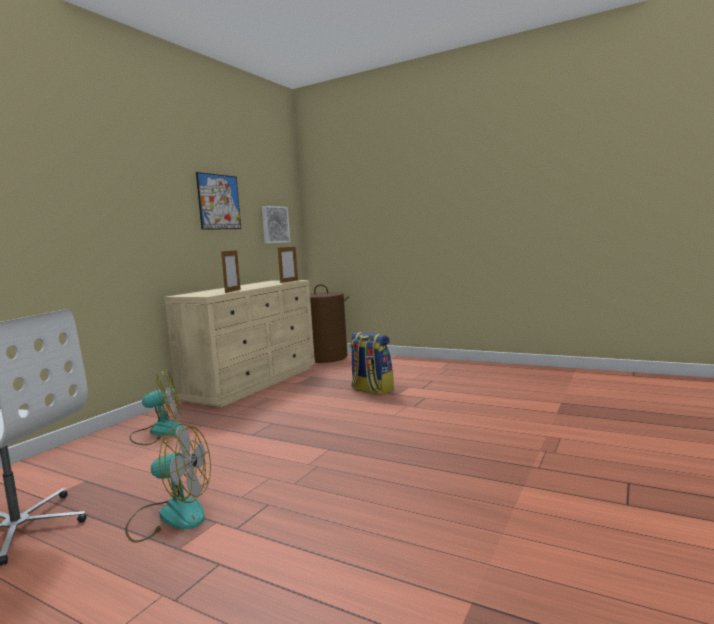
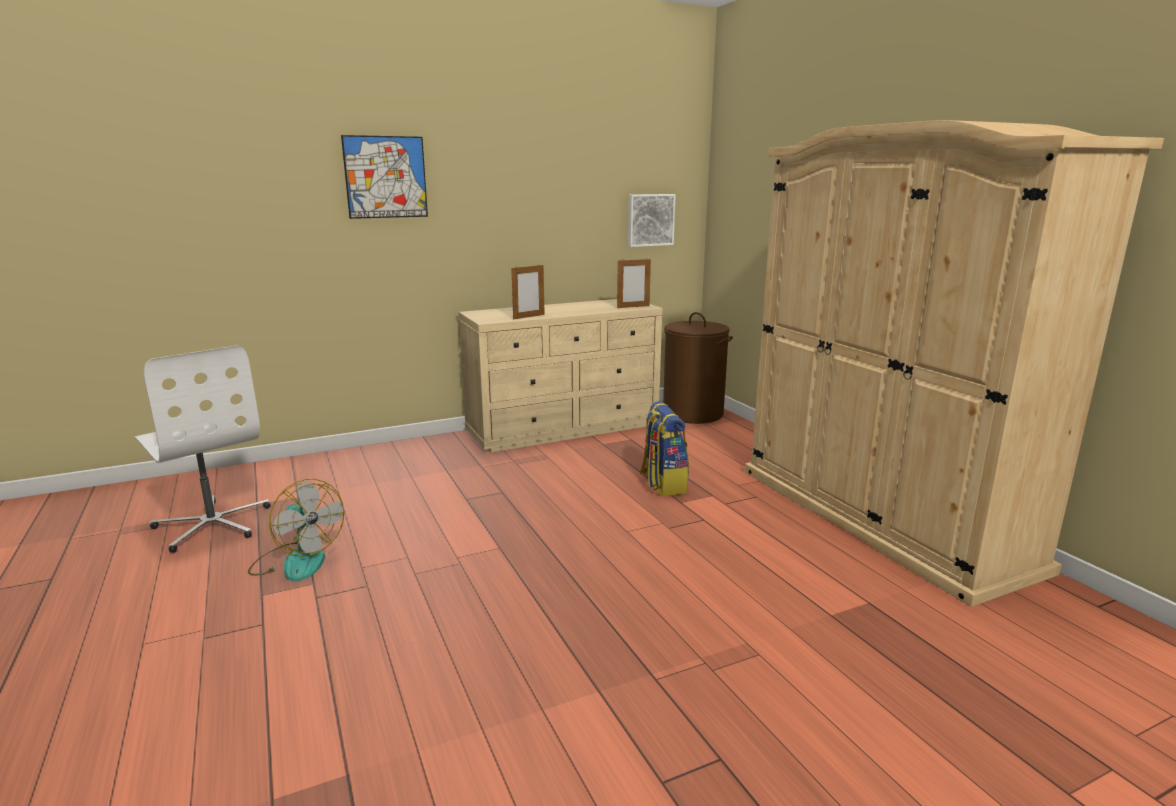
camera: 35 degrees right, 10 degrees up
(159, 432) = (406, 464): fan -> none
(219, 202) = (555, 192): picture -> picture (385, 177)
(501, 372) = (879, 516): none -> beige wardrobe

